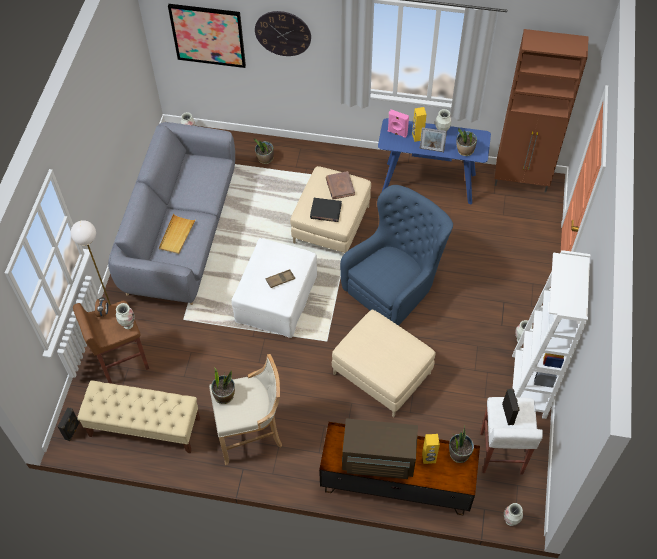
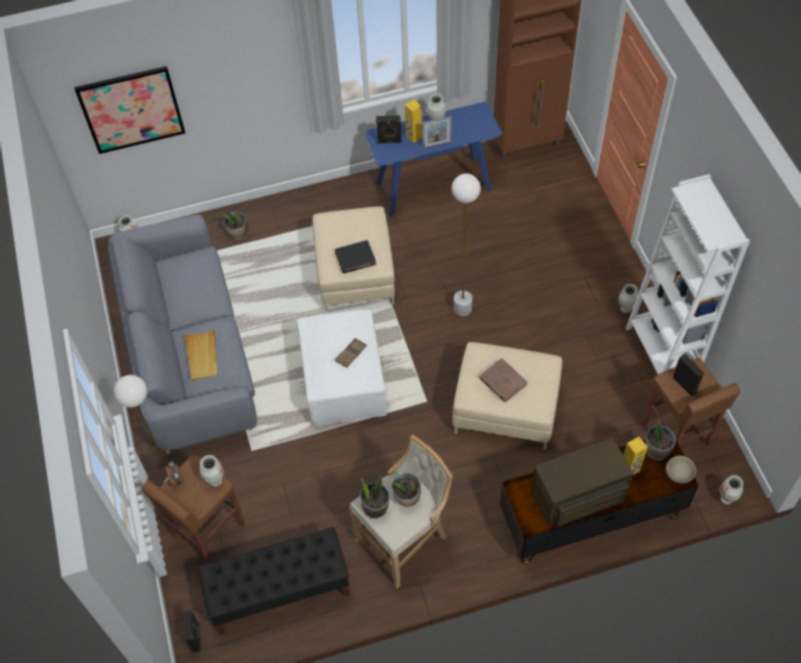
camera: 25 degrees left, 0 degrees up
(144, 427) = (279, 592): beige bench -> black bench
(283, 33) = (224, 73): wall clock -> none
(340, 186) = (354, 225): brown book -> brown book (502, 382)
(395, 284) = (462, 308): blue armchair -> white floor lamp
(397, 133) = (389, 141): pink speaker -> black speaker
(465, 150) = (472, 131): potted plant -> potted plant (407, 497)
(465, 479) = (679, 474): none -> beige bowl
(500, 454) = (675, 435): white stool -> brown stool

